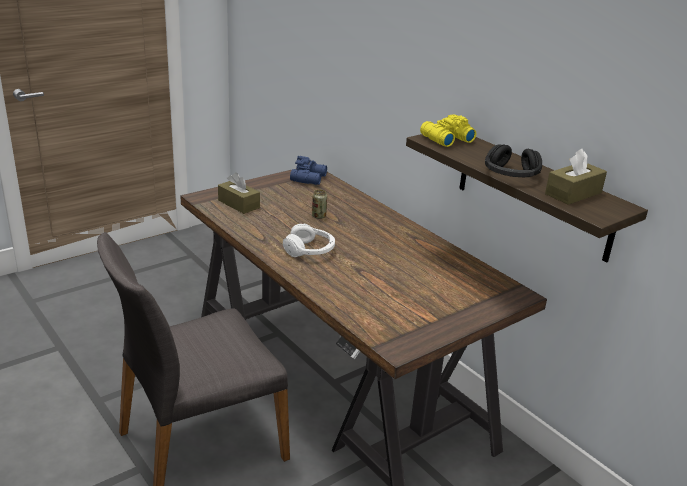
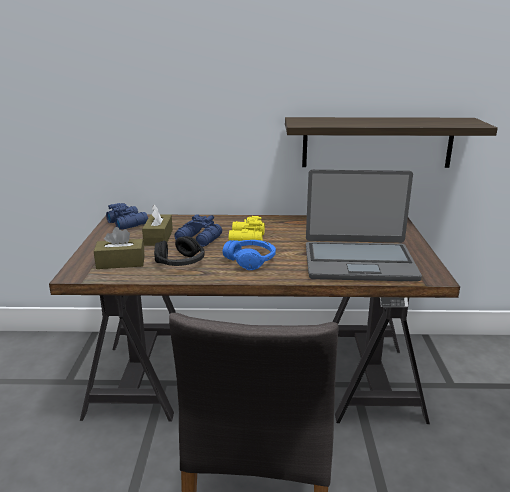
camera: 50 degrees left, 5 degrees down
(310, 250) = (251, 260): white headphones -> blue headphones
(319, 216) = (199, 240): can -> blue binoculars
(376, 300) = (358, 262): none -> laptop
(445, 139) = (307, 121): yellow binoculars -> yellow binoculars (246, 239)
(511, 175) = (393, 123): black headphones -> black headphones (180, 263)
(573, 193) = (438, 121): brown tissue box -> brown tissue box (158, 237)

